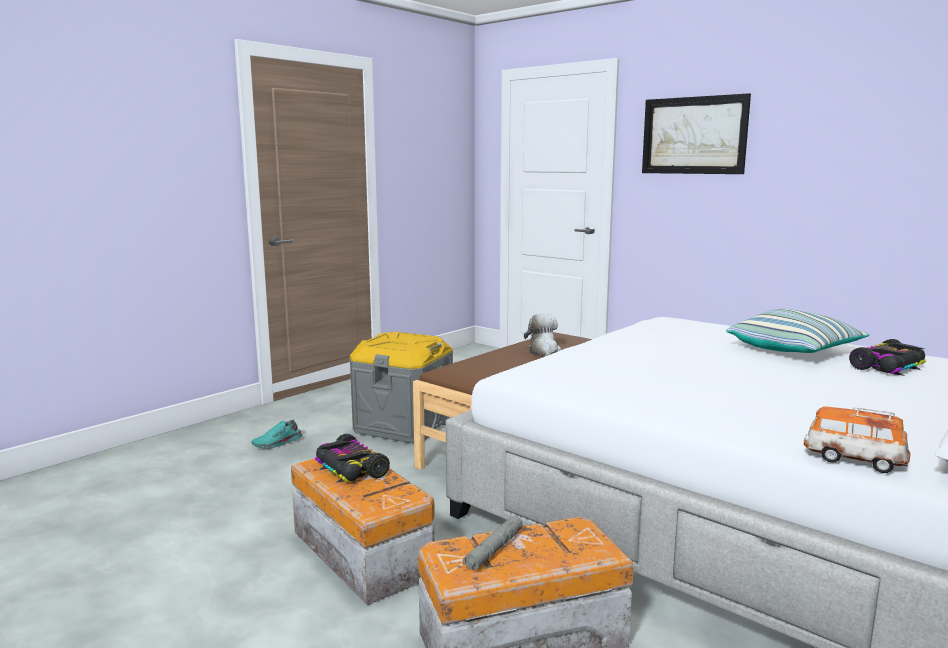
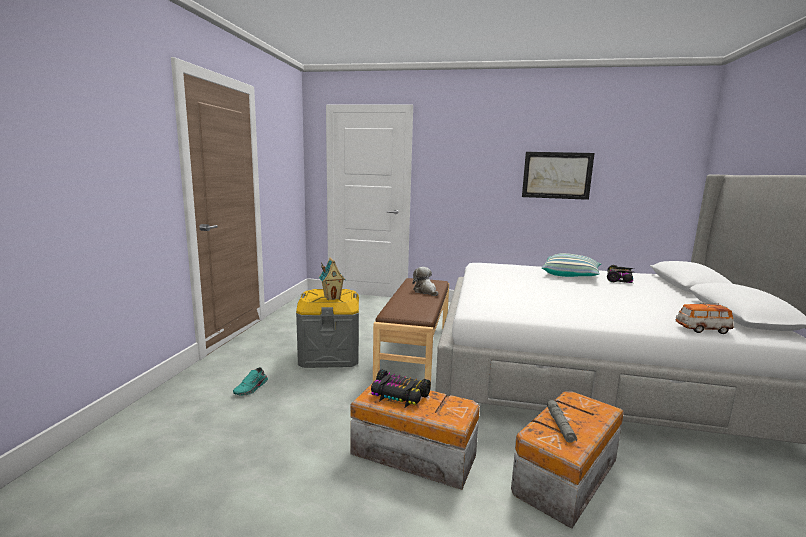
camera: 30 degrees left, 0 degrees up
(399, 343) = (332, 297): none -> toy house
(694, 135) = (463, 155): picture -> picture (556, 175)

